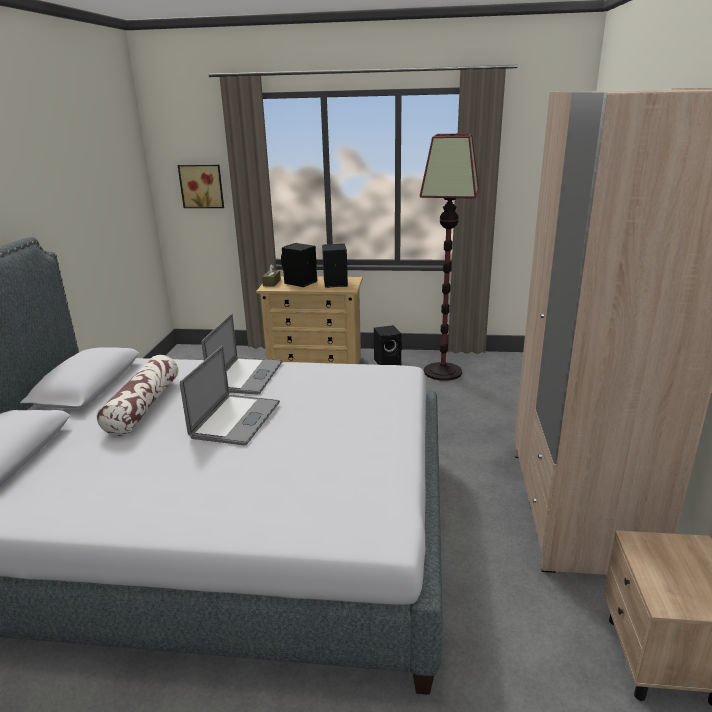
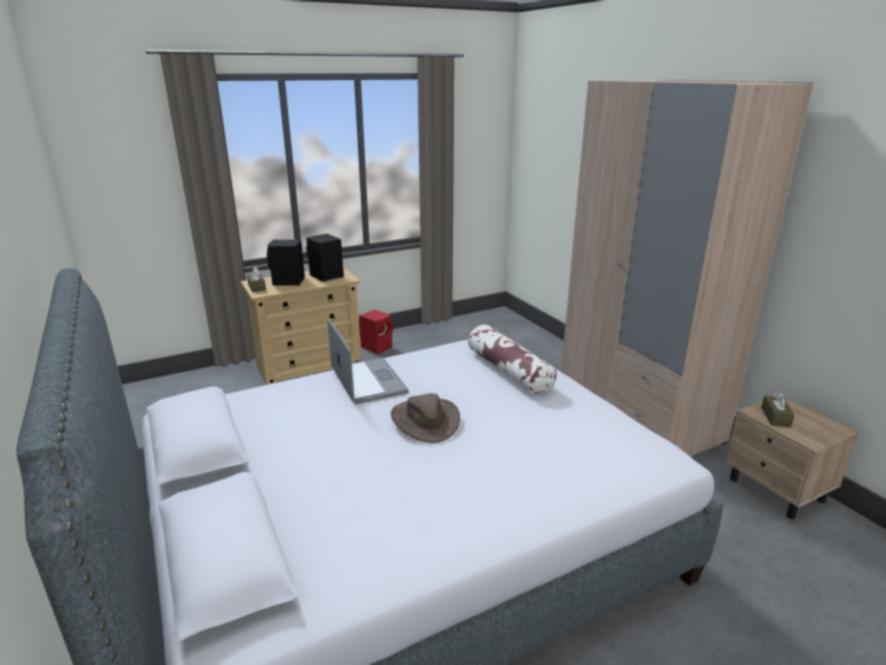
camera: 35 degrees left, 0 degrees up
(143, 406) = (307, 440): pillow -> pillow (508, 371)
(202, 186) = (136, 186): picture -> none
(236, 419) = (425, 420): laptop -> brown hat
(388, 362) = (377, 347): black speaker -> red speaker
(443, 372) = (434, 343): floor lamp -> none
(657, 557) = (775, 417): none -> brown tissue box

